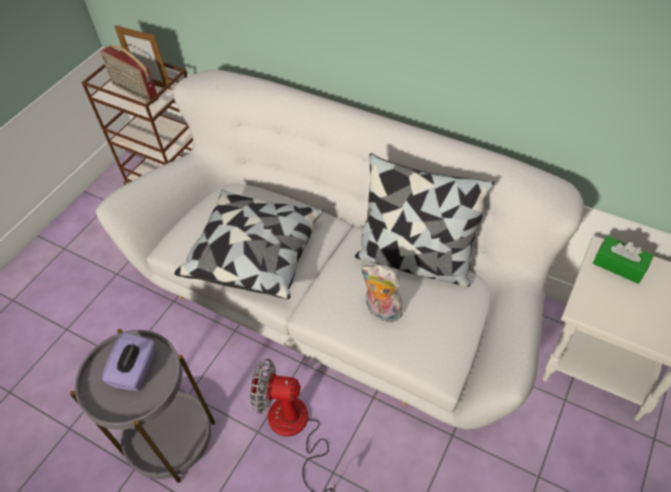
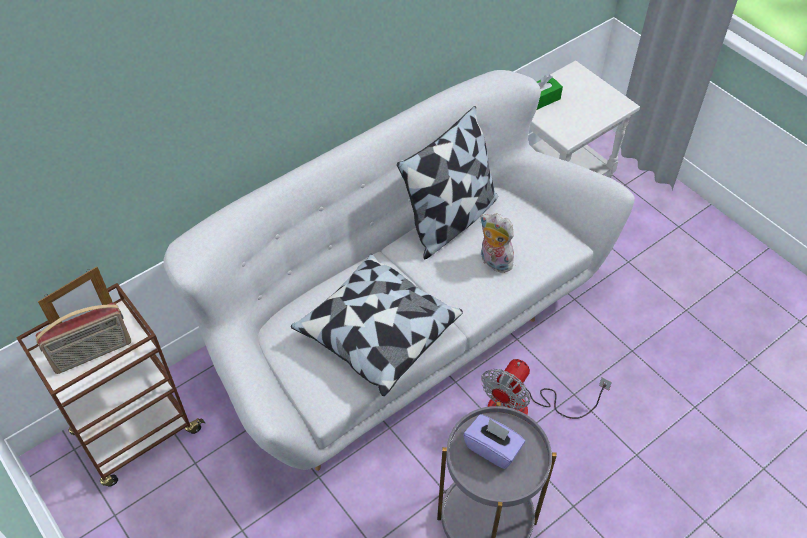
camera: 70 degrees left, 0 degrees up
(381, 311) = (493, 262): plush toy -> plush toy turned 75 degrees clockwise

